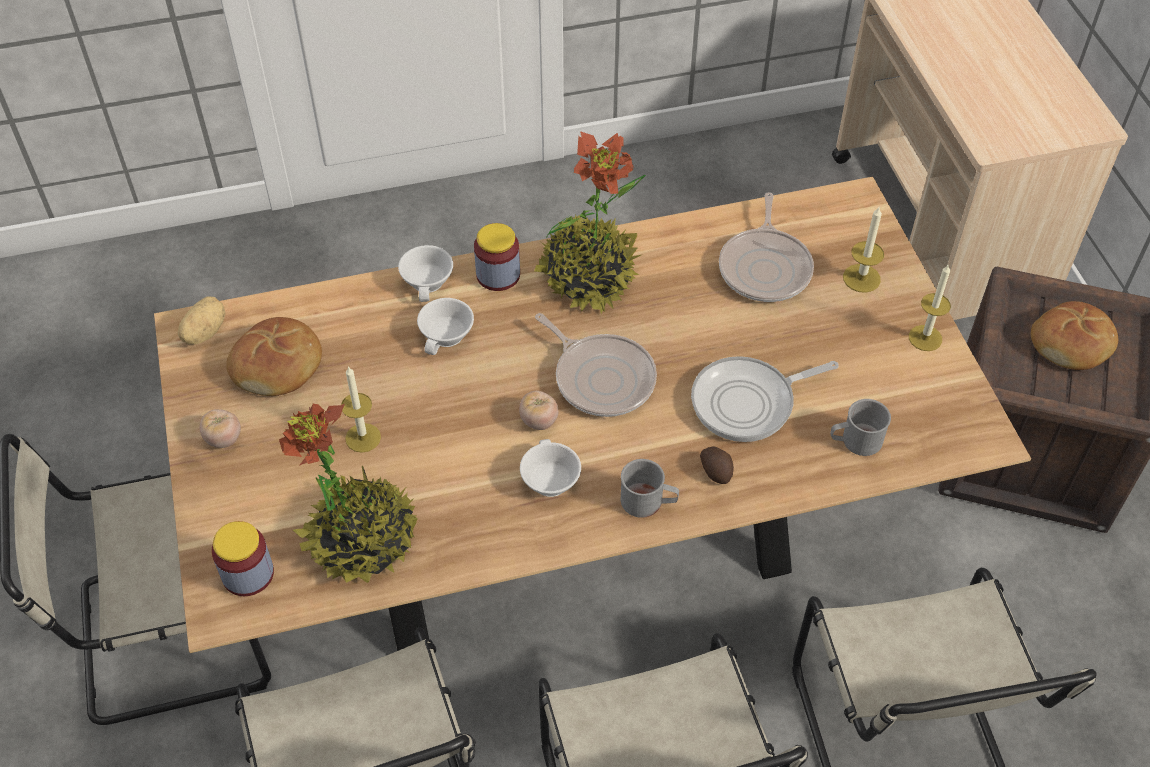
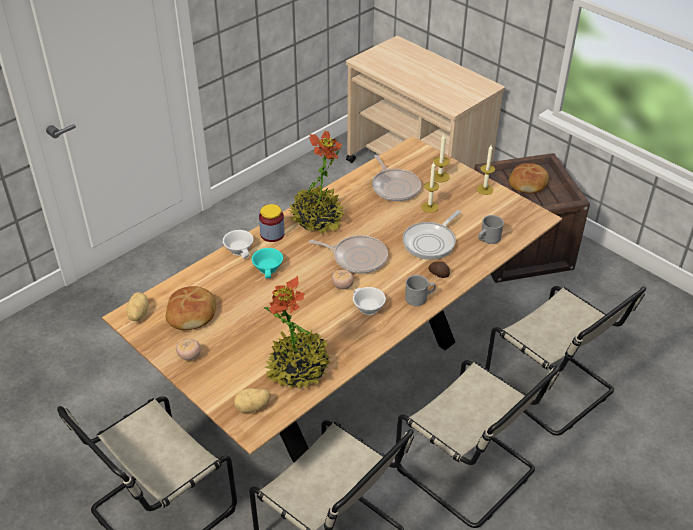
camera: 30 degrees left, 10 degrees down
(248, 574) = (252, 407): jar -> potato
(363, 438) = (262, 326): candle -> candle (429, 207)
(448, 336) = (269, 268): white cup -> turquoise cup

